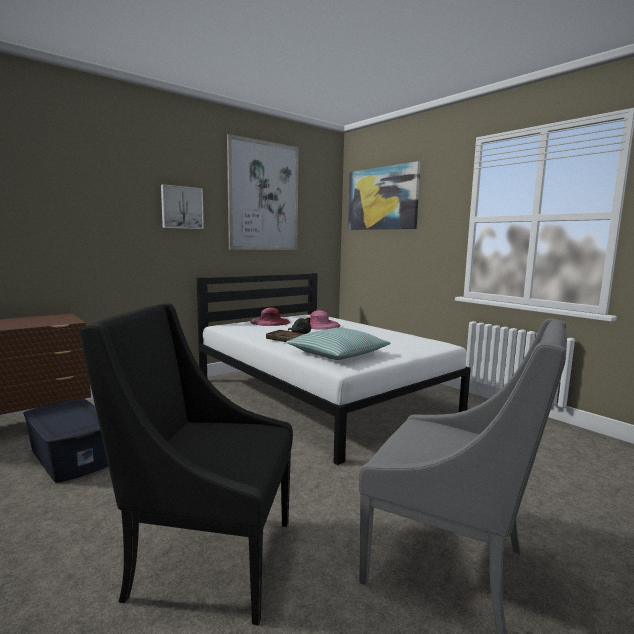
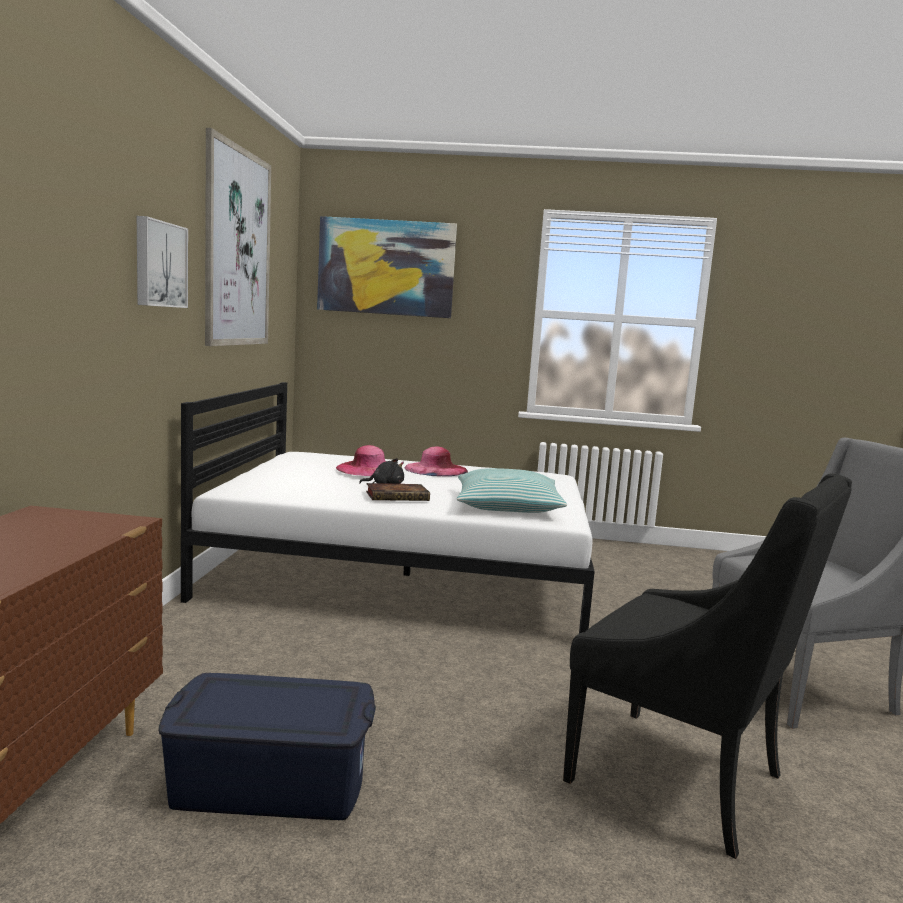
camera: 45 degrees left, 0 degrees up
(207, 558) = (683, 779): black armchair -> black armchair turned 105 degrees counterclockwise
(270, 322) = (282, 473): pink hat -> pink hat (436, 469)

